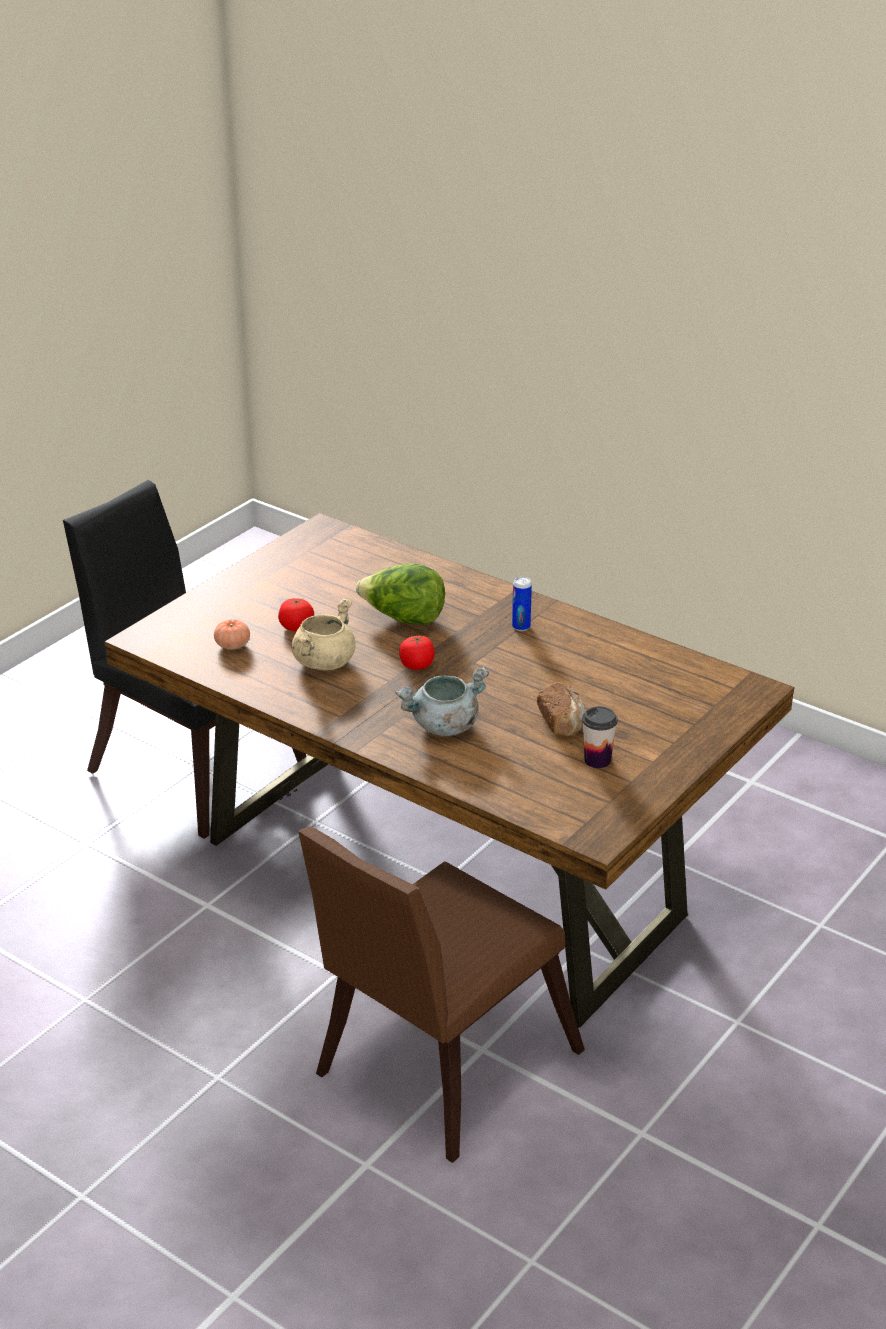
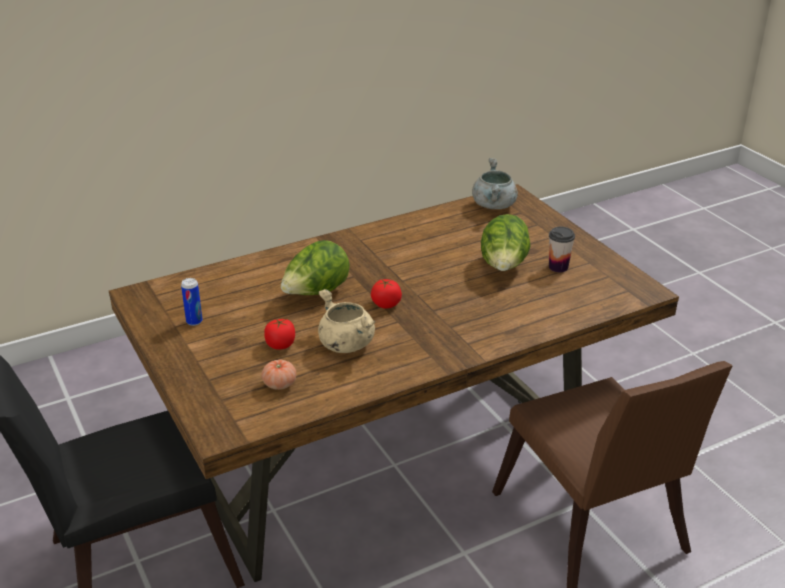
camera: 65 degrees left, 0 degrees up
(444, 726) = (478, 314): grey cooking pot -> grey cooking pot (494, 205)
(521, 627) = (371, 250): can -> can (194, 321)
(562, 722) = (504, 267): bread -> lettuce

